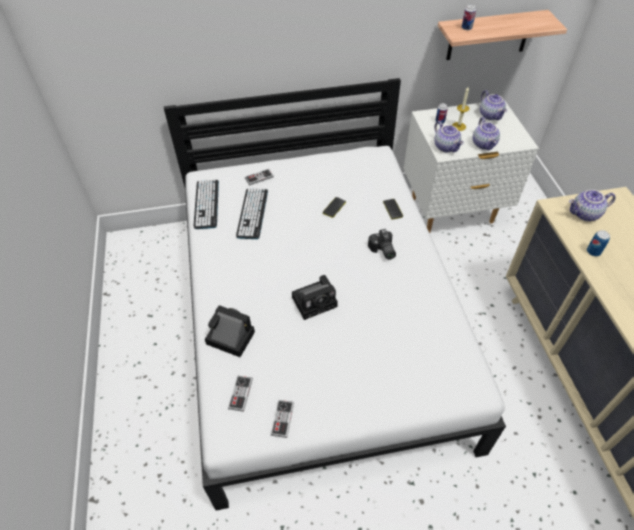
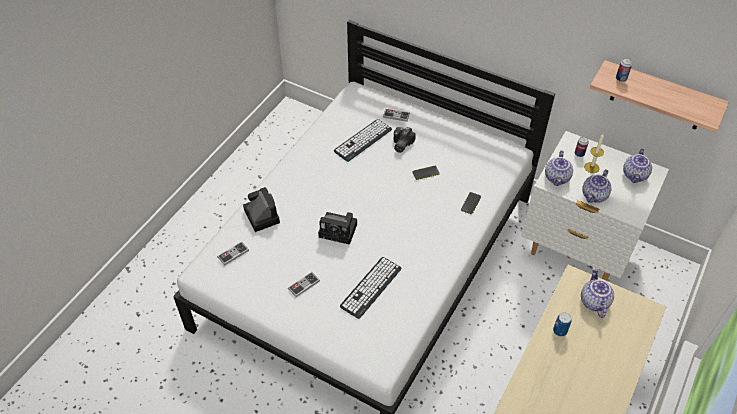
camera: 40 degrees right, 0 degrees up
(206, 204) = (339, 113): keyboard -> keyboard (371, 287)
(282, 419) = (241, 287): game controller -> game controller (303, 285)
(382, 251) = (425, 228): camera -> camera (401, 144)
(585, 214) = (593, 301): teapot -> teapot turned 60 degrees clockwise

